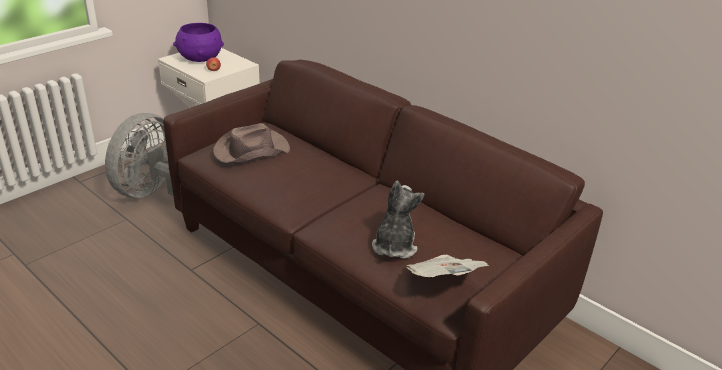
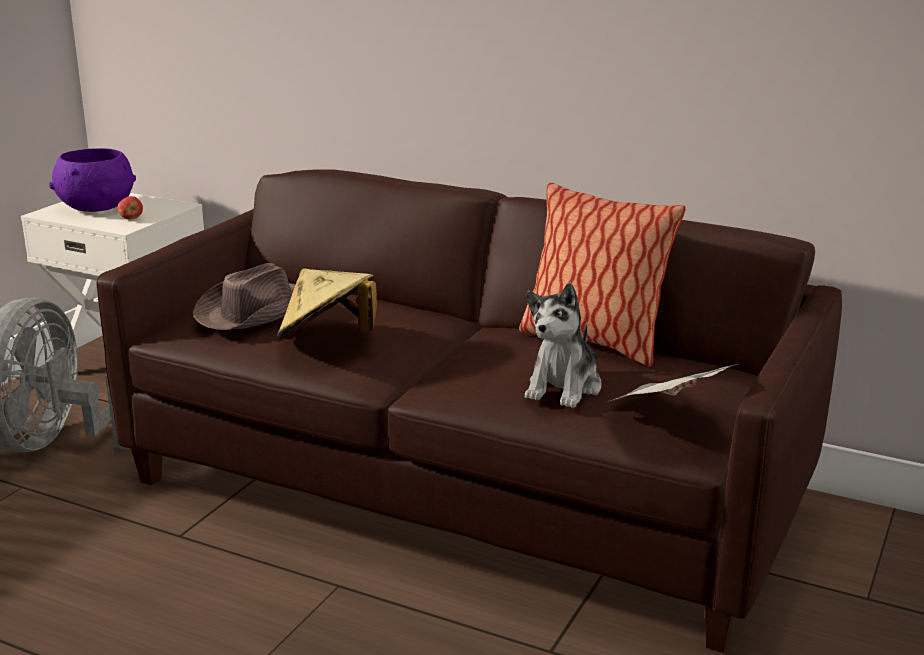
camera: 15 degrees left, 10 degrees down
(278, 179) = (327, 339): none -> beige hat
(394, 246) = (564, 387): plush toy -> plush toy turned 150 degrees counterclockwise
(433, 212) = (593, 341): none -> pillow

